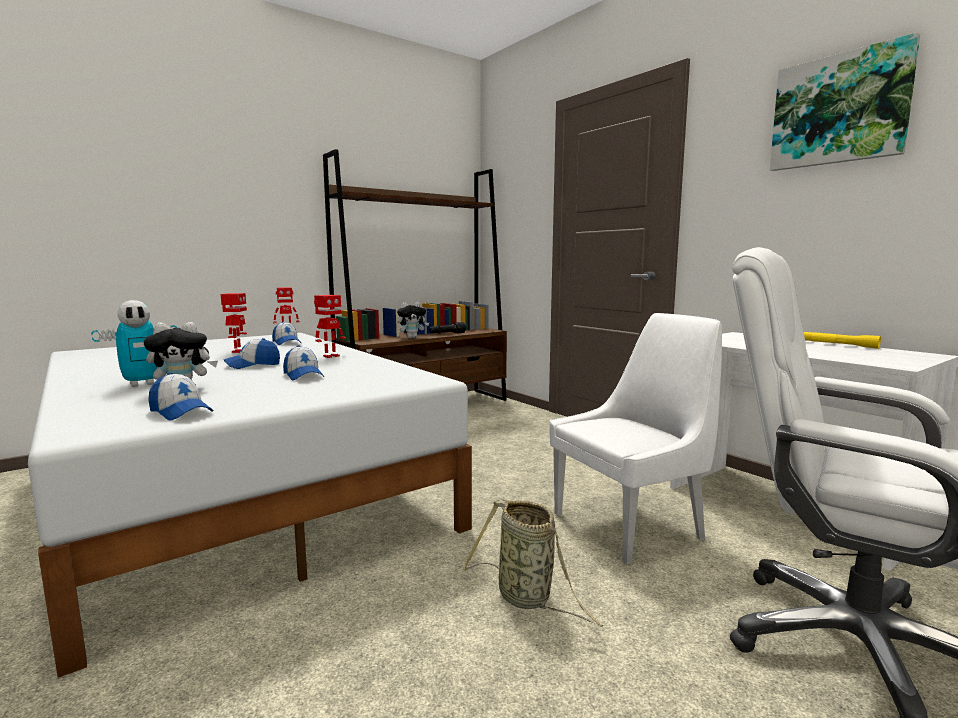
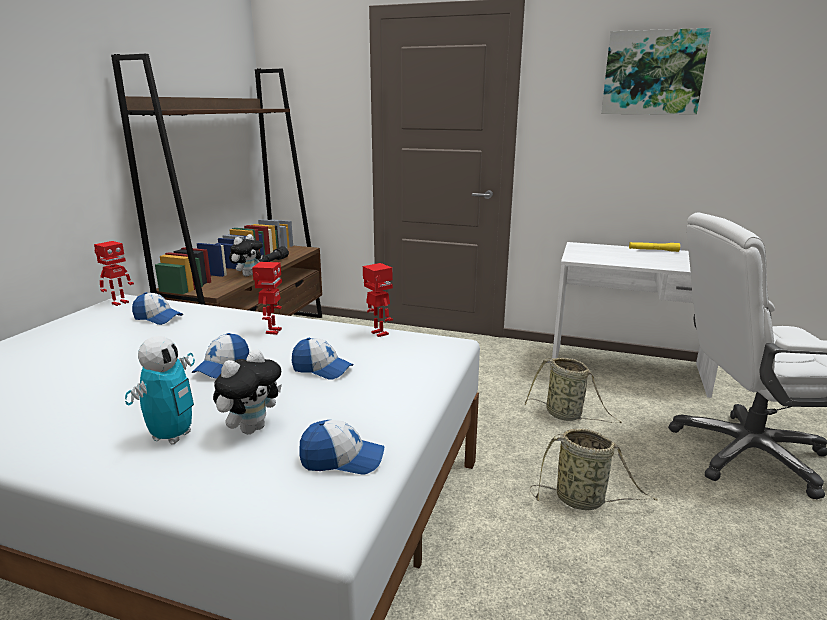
camera: 35 degrees left, 10 degrees up
(238, 351) = (136, 348): toy robot -> toy robot (379, 333)
(631, 525) = (566, 415): white chair -> basket

